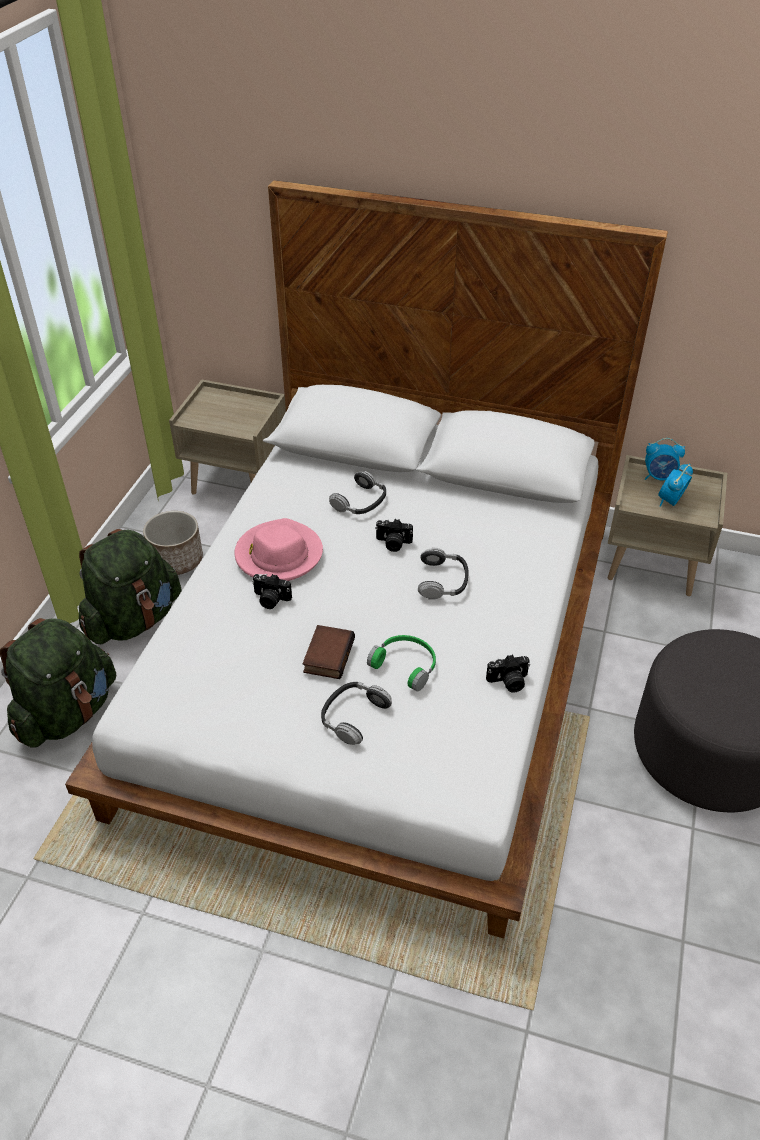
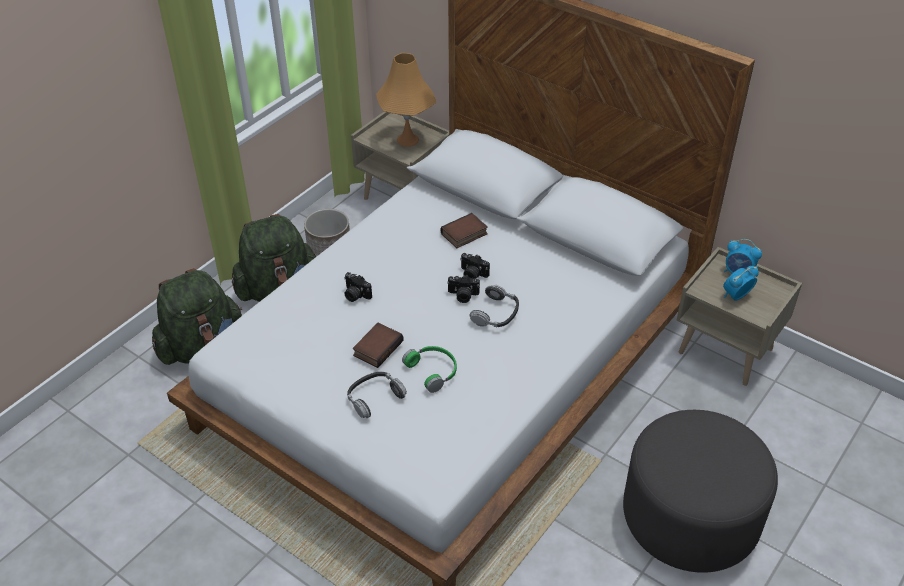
camera: 20 degrees right, 0 degrees up
(237, 413) = (408, 139): none -> orange table lamp
(278, 555) = (378, 262): pink hat -> none
(360, 501) = (464, 235): headphones -> book
(508, 682) = (506, 405): camera -> camera (462, 295)

